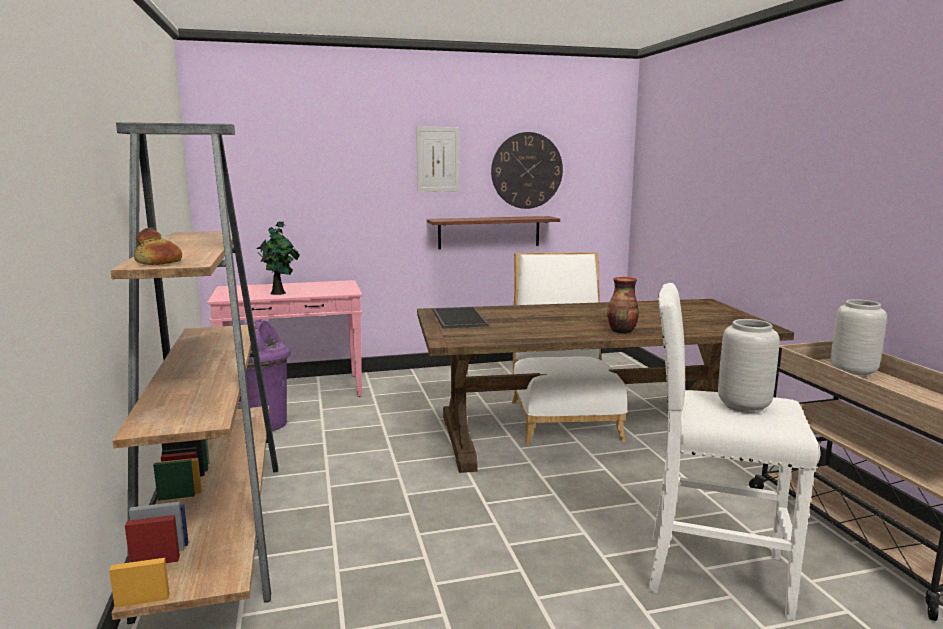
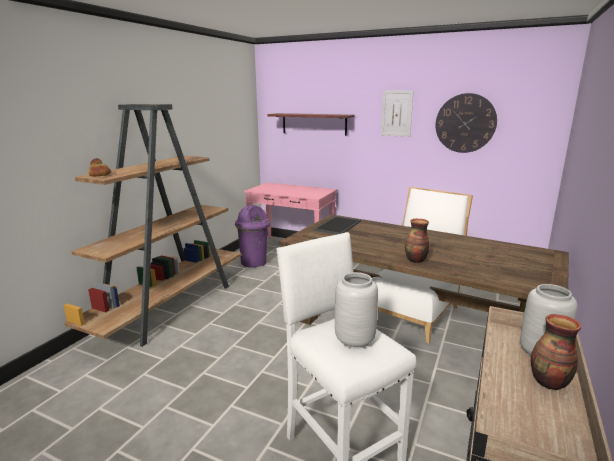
camera: 40 degrees right, 5 degrees up
(279, 293) = (282, 191): potted plant -> none
(489, 232) = (430, 167): shelf -> shelf (314, 124)
(897, 387) = (549, 382): none -> vase

